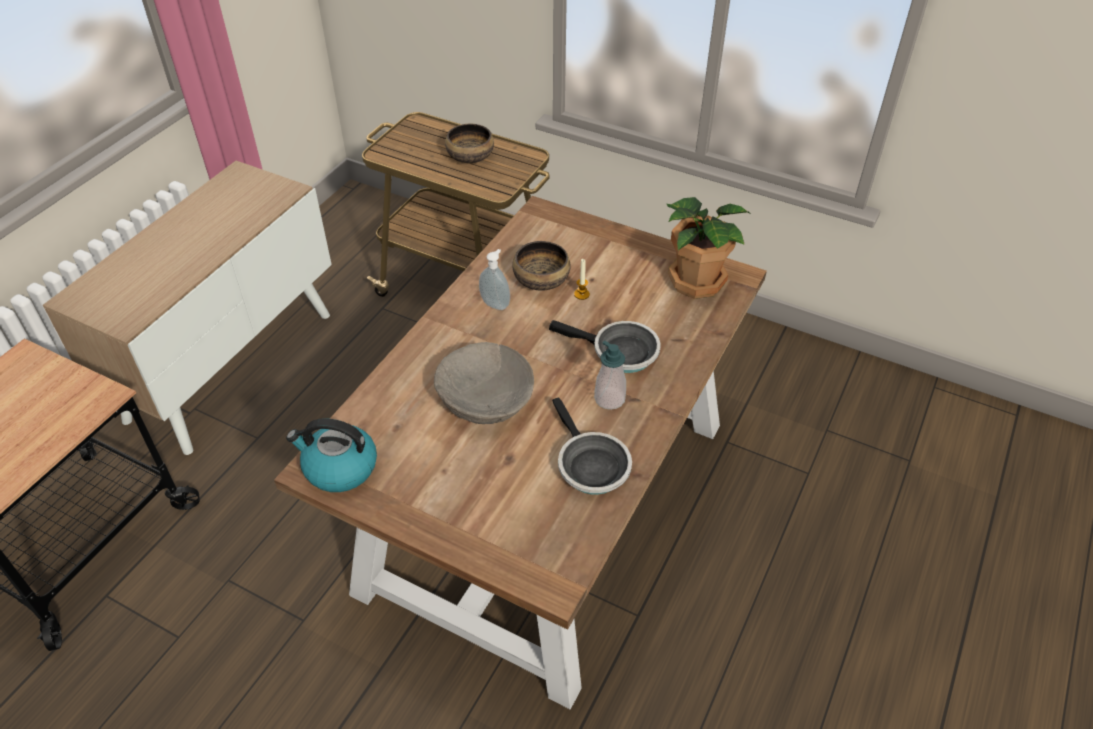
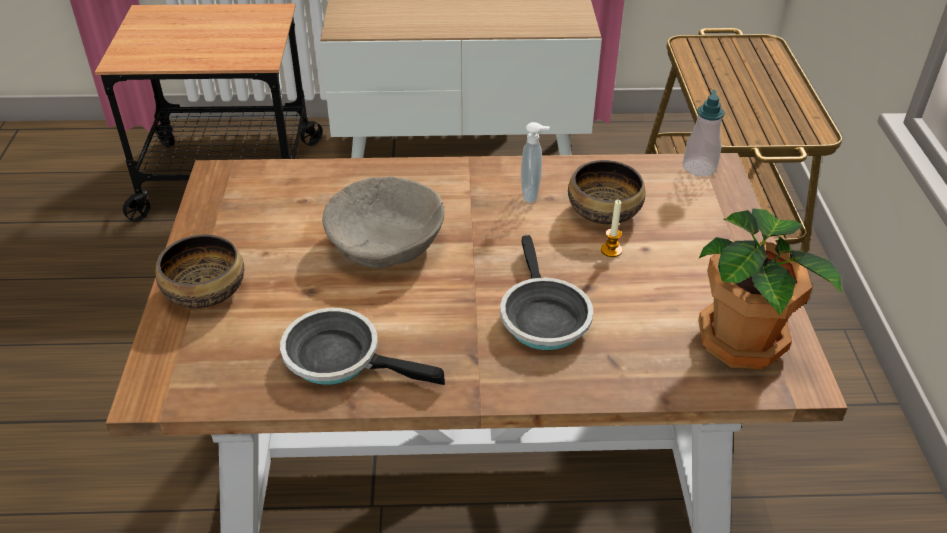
camera: 60 degrees right, 5 degrees down
(339, 468) = (229, 189): kettle -> none
(469, 156) = (758, 95): bowl -> bowl (205, 290)
(590, 465) = (340, 358): frying pan -> frying pan turned 75 degrees clockwise
(609, 399) = (457, 336): soap dispenser -> soap dispenser (699, 167)

